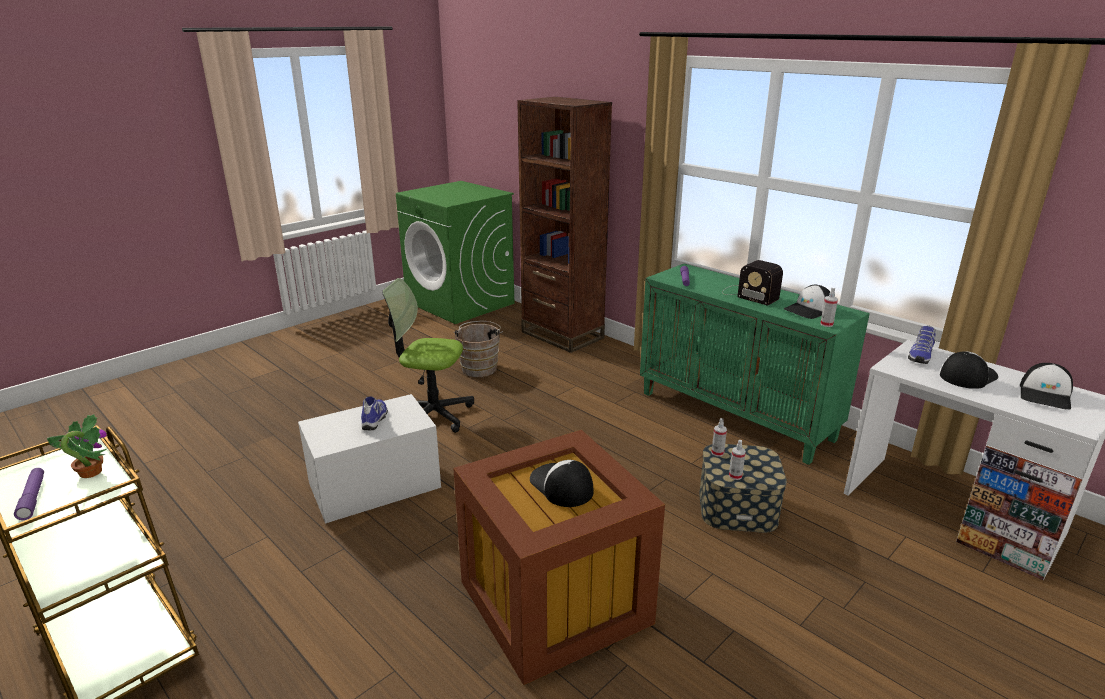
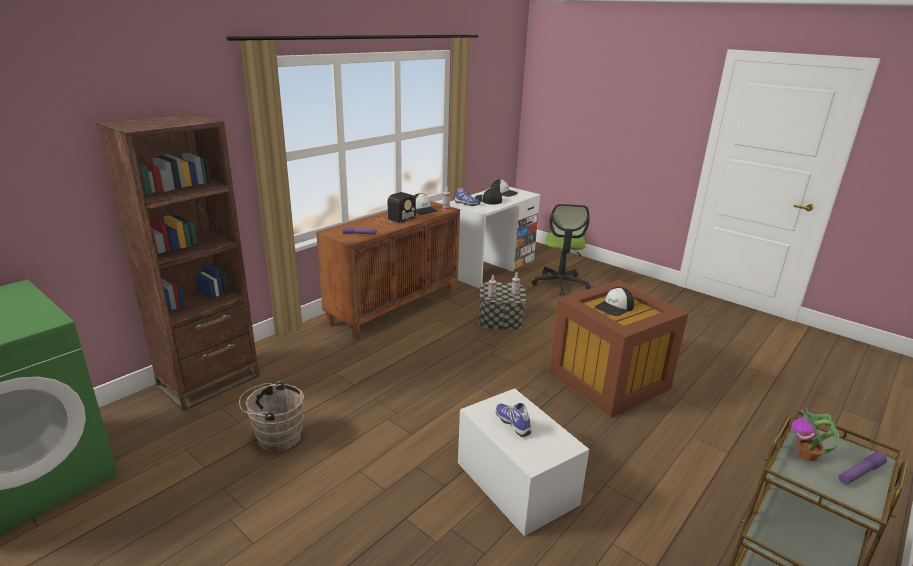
camera: 95 degrees left, 0 degrees up
(375, 419) = (513, 423): shoe -> shoe turned 60 degrees clockwise
(432, 414) = (384, 462): office chair -> office chair (560, 283)
(736, 415) = (394, 307): green cabinet -> brown cabinet

